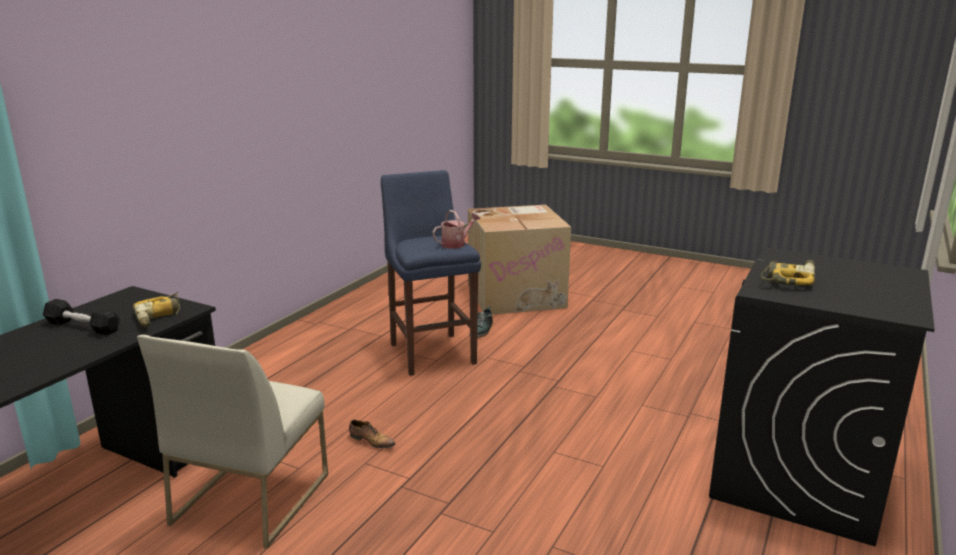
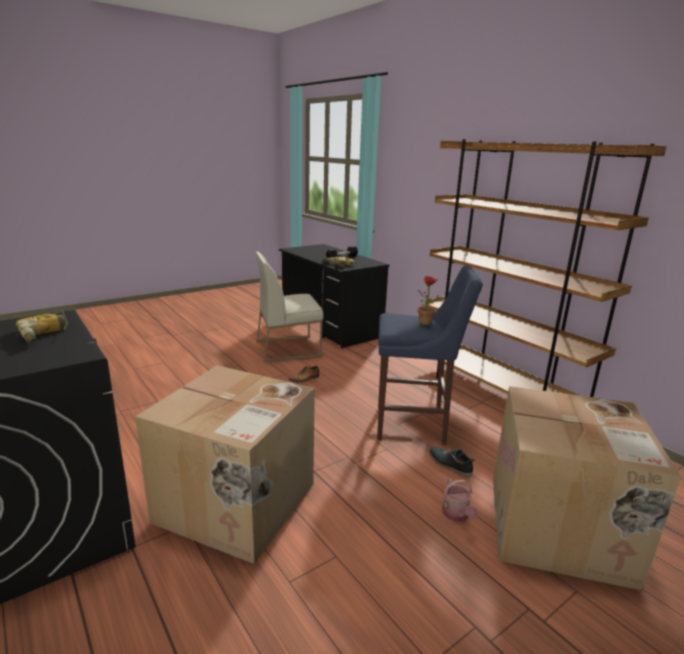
camera: 115 degrees right, 0 degrees up
(251, 497) = (288, 348): white chair -> white chair turned 60 degrees counterclockwise
(326, 323) = (498, 394): none -> brown bookcase
(427, 238) = (427, 323): none -> potted plant
(456, 244) = (399, 328): watering can -> watering can (457, 515)
(641, 400) = (236, 504): none -> cardboard box

